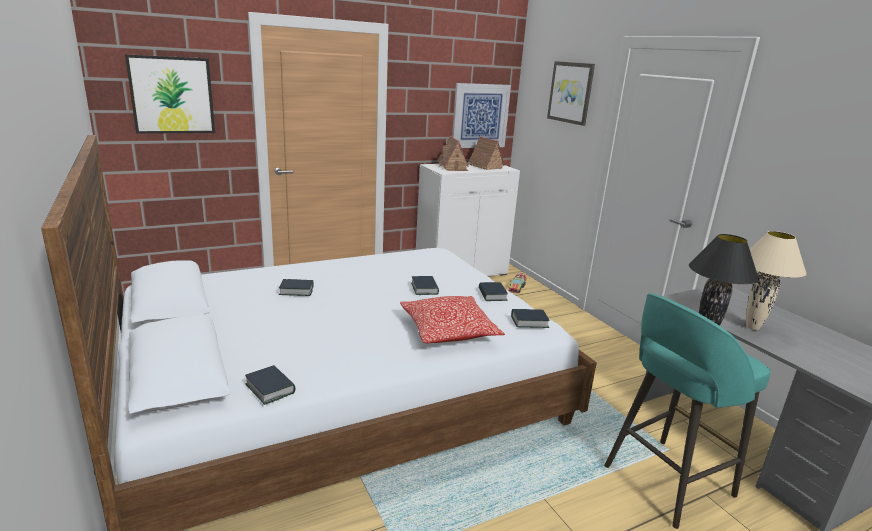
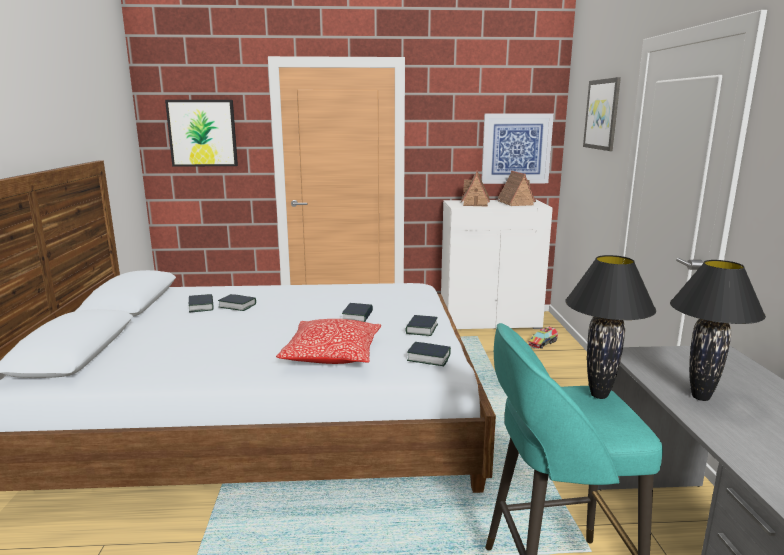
camera: 25 degrees right, 5 degrees down
(270, 388) = (118, 377): book -> book (201, 306)
(753, 328) = (701, 398): beige table lamp -> black table lamp

